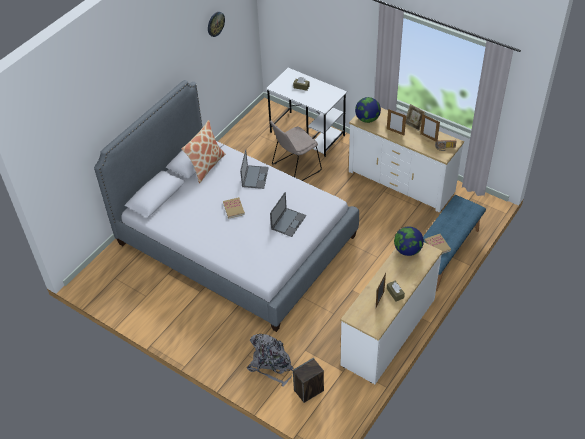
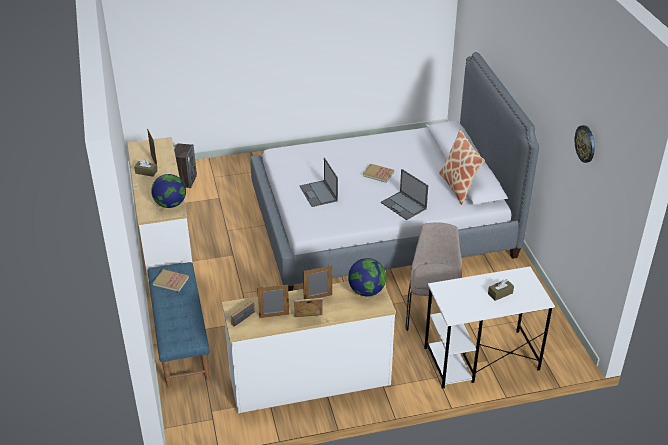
camera: 130 degrees right, 10 degrees down
(271, 364) = (232, 177): grey backpack -> none

